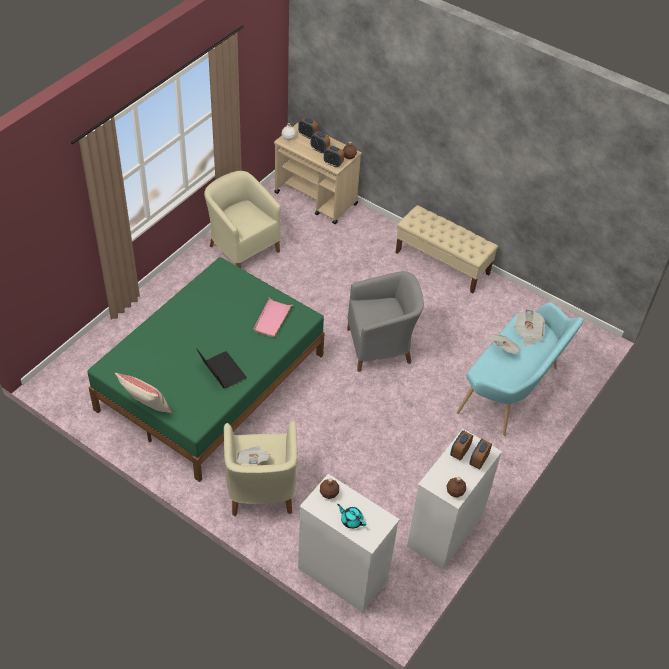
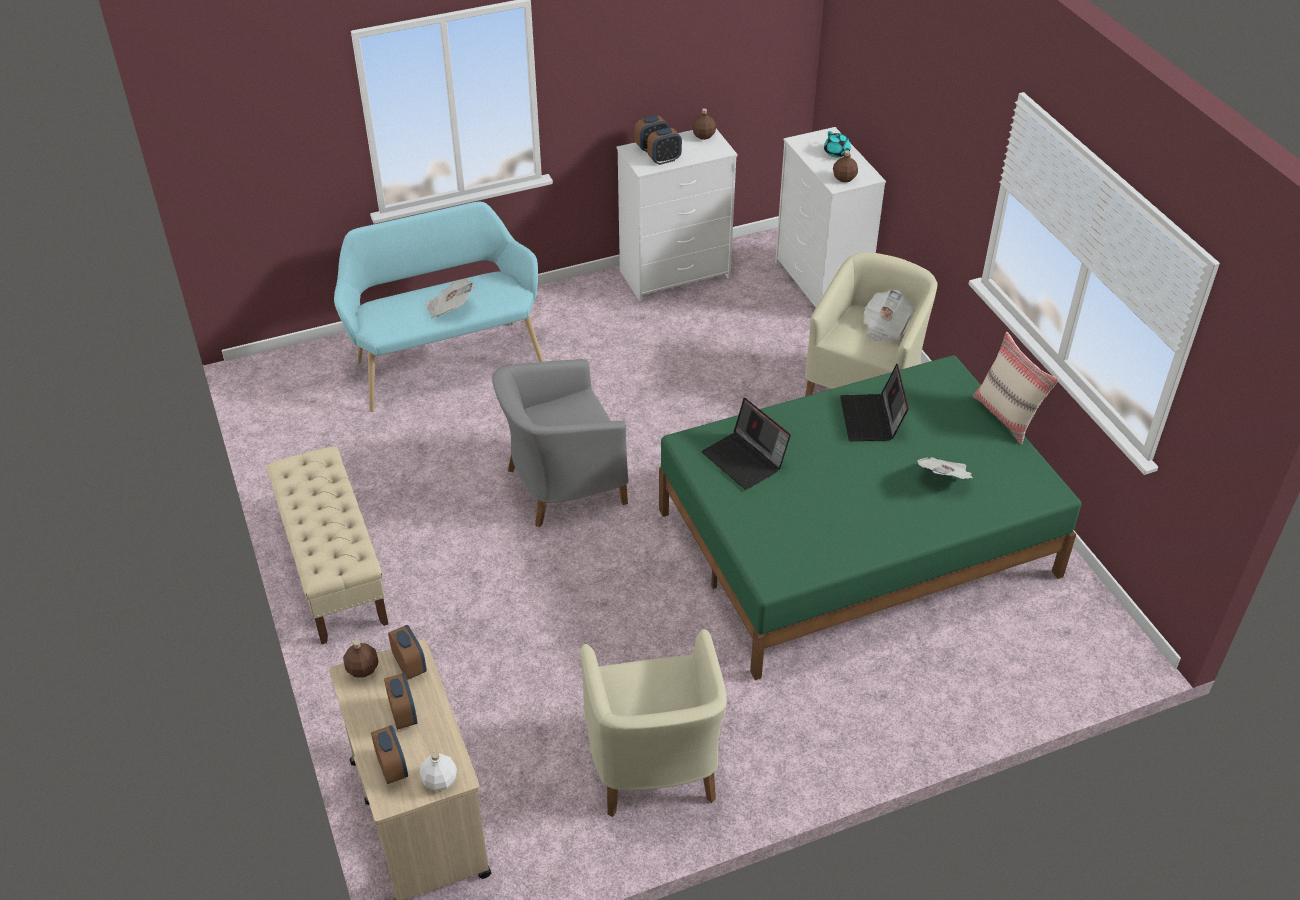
camera: 145 degrees left, 5 degrees down
(272, 319) = (745, 460): pink tray -> laptop
(381, 346) = (562, 485): grey armchair -> grey armchair turned 45 degrees counterclockwise
(528, 333) = (396, 314): newspaper -> newspaper (944, 478)

